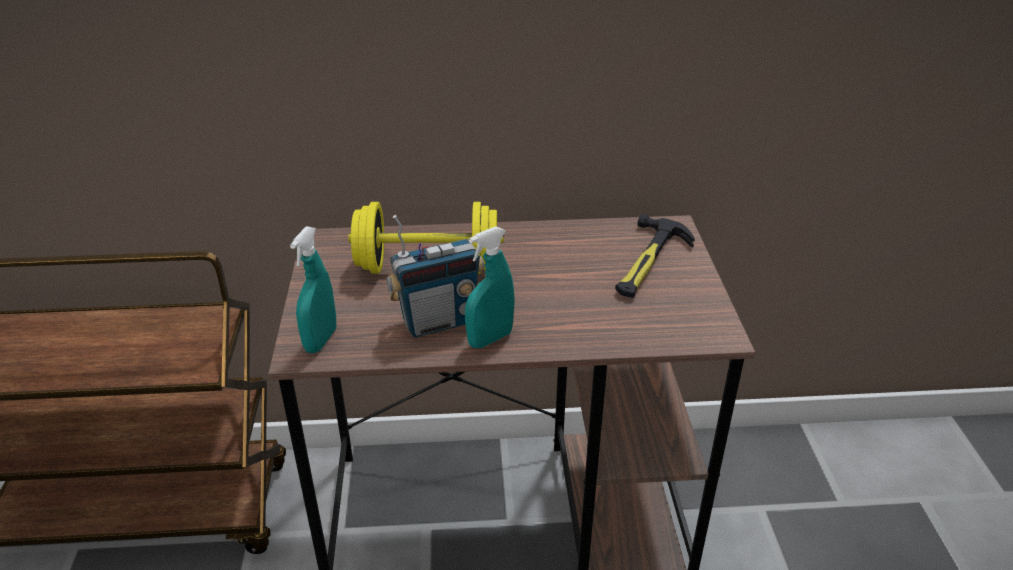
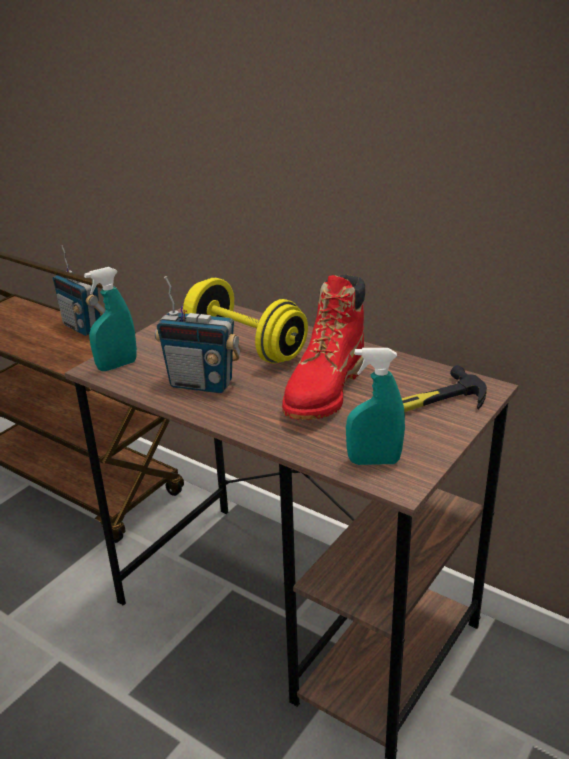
camera: 40 degrees right, 5 degrees down
(121, 319) = (83, 327): none -> radio
(490, 339) = (219, 409): turquoise spray bottle -> turquoise spray bottle (374, 461)
(558, 281) = (325, 391): none -> red boot

